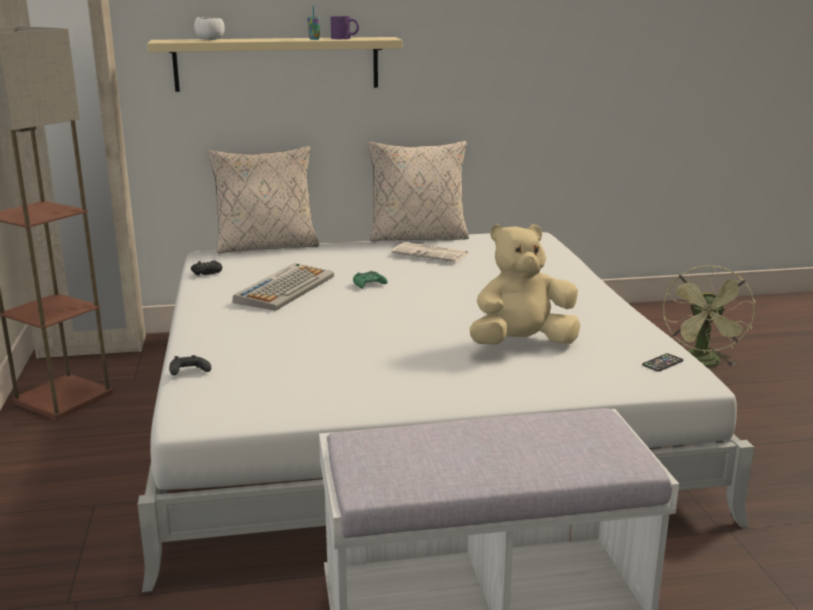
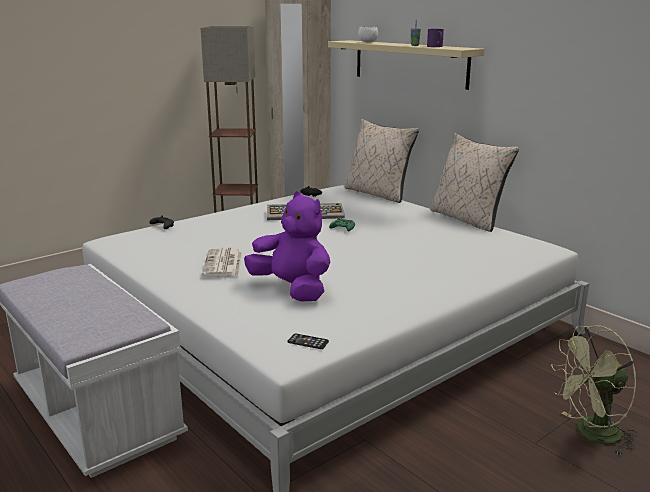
camera: 60 degrees right, 0 degrees up
(431, 253) = (430, 228): newspaper -> newspaper (223, 264)
(521, 344) = (292, 289): beige plush toy -> purple plush toy

